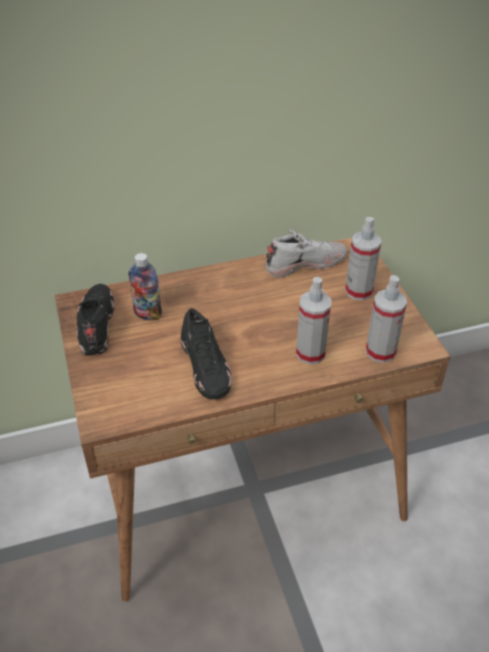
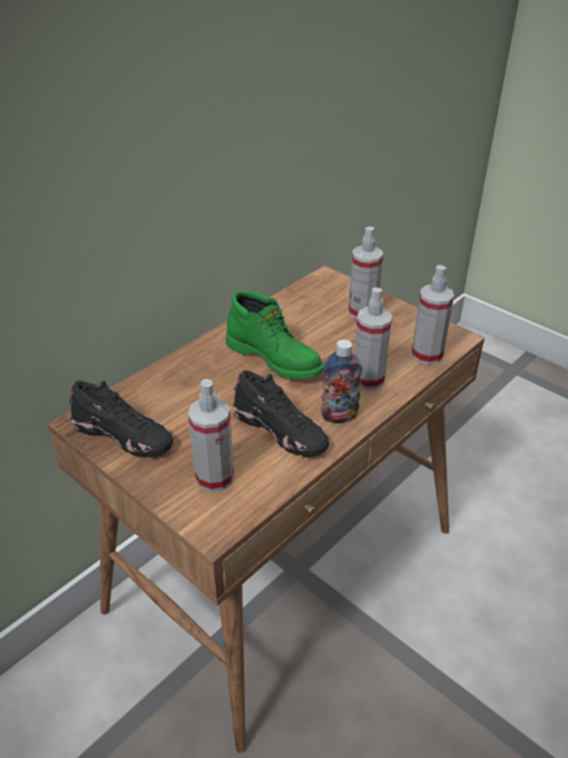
camera: 30 degrees left, 5 degrees down
(96, 324) = (124, 435): black shoe -> black shoe turned 150 degrees clockwise
(130, 383) = (215, 477): none -> spray bottle
(148, 314) = (175, 404): bottle -> bottle (339, 416)
(251, 305) = (275, 358): none -> green boot
(305, 263) = (293, 305): white shoe -> none

